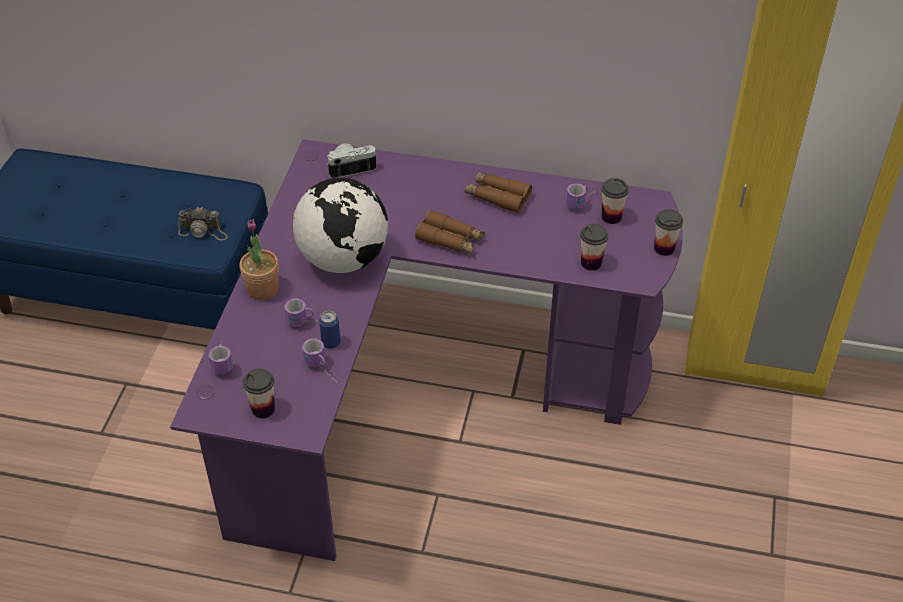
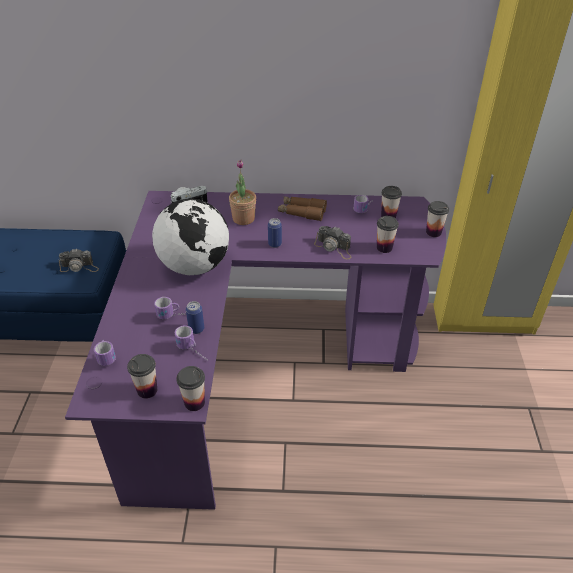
camera: 10 degrees left, 5 degrees down
(262, 289) = (133, 295): potted plant -> potted plant (243, 219)
(313, 430) = (194, 402): none -> cup
(450, 240) = (274, 244): brown binoculars -> can
(525, 255) = (334, 248): none -> camera

